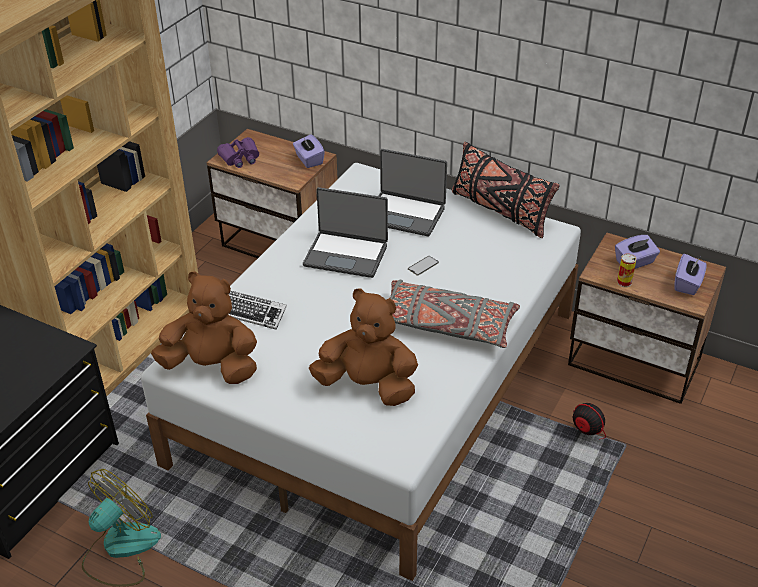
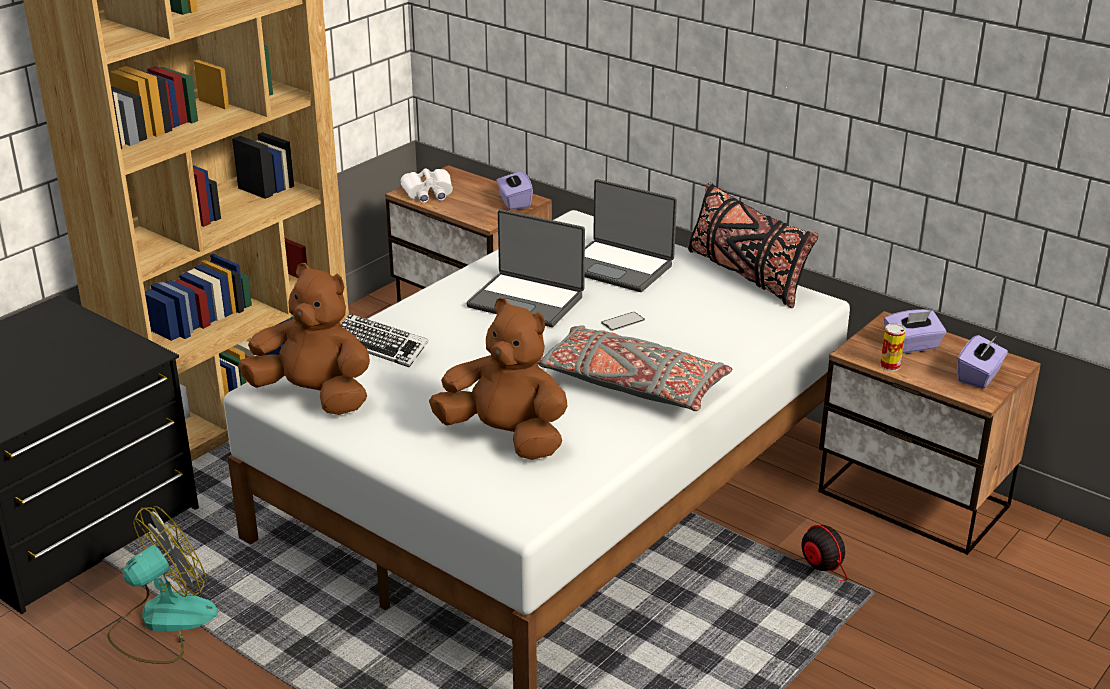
camera: 10 degrees right, 10 degrees down
(240, 158) = (428, 193): purple binoculars -> white binoculars

